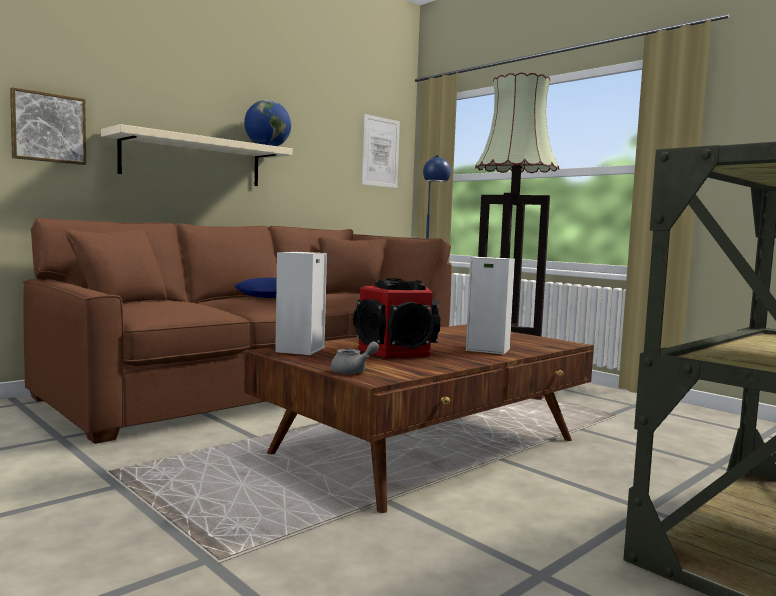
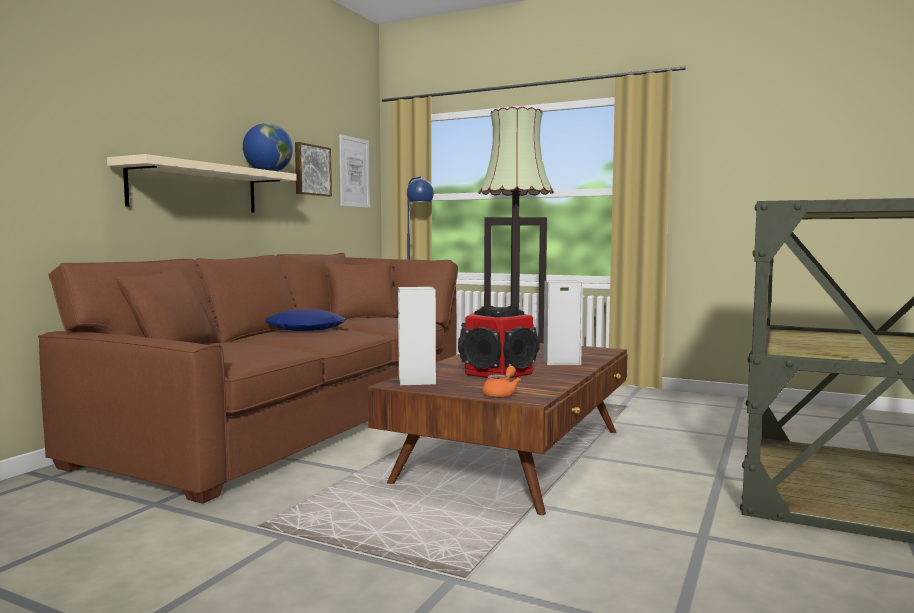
camera: 20 degrees left, 0 degrees up
(48, 128) = (53, 158): picture -> picture (311, 170)
(353, 371) = (501, 394): grey teapot -> orange teapot

